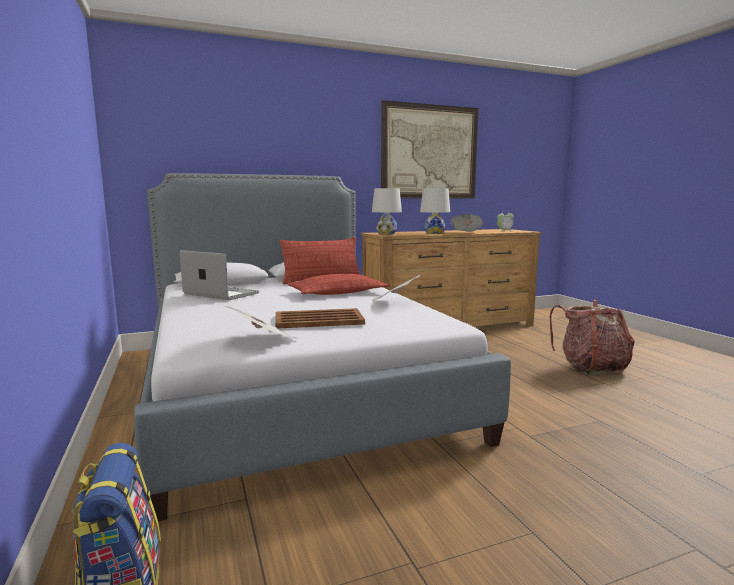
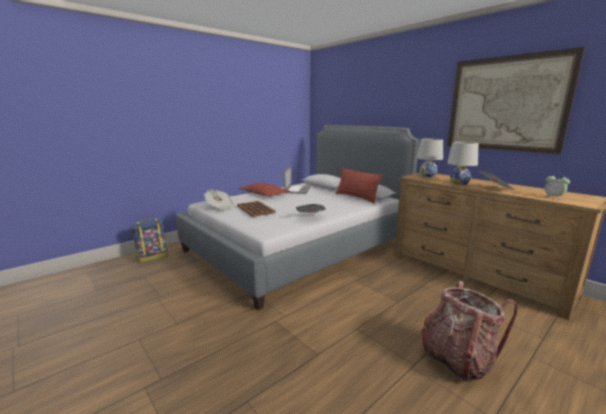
camera: 70 degrees right, 5 degrees up
(338, 293) = (325, 204): pillow -> pillow (264, 194)

